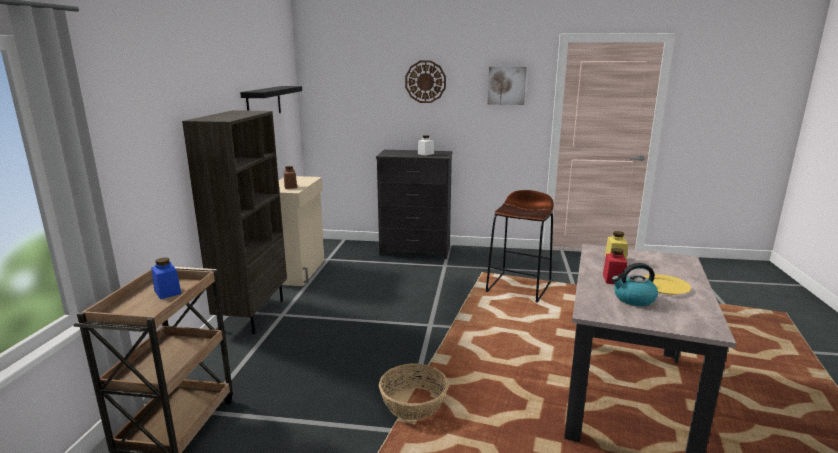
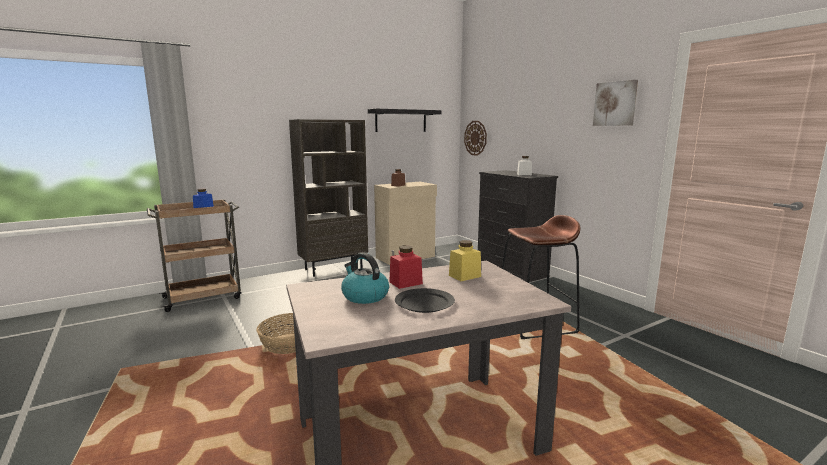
camera: 50 degrees right, 5 degrees down
(425, 82) = (542, 104): wall clock -> wall clock (475, 138)
(664, 287) = (424, 303): yellow plate -> black plate

